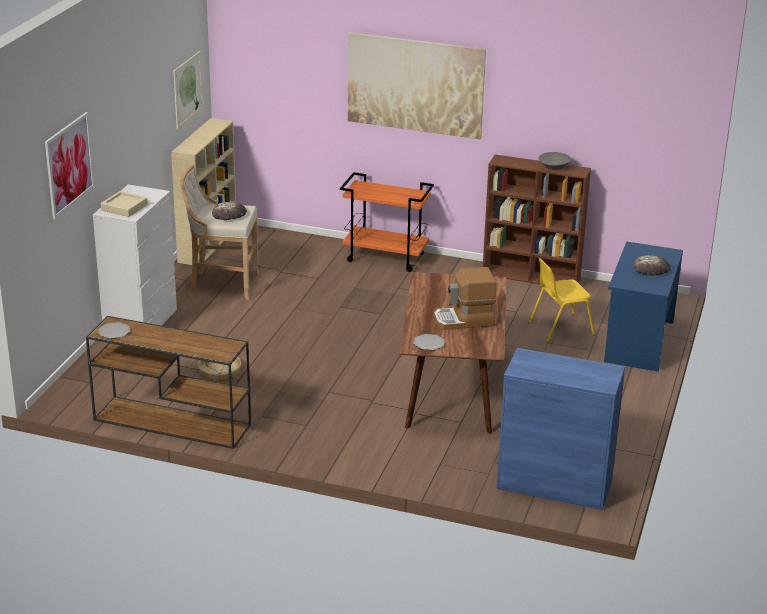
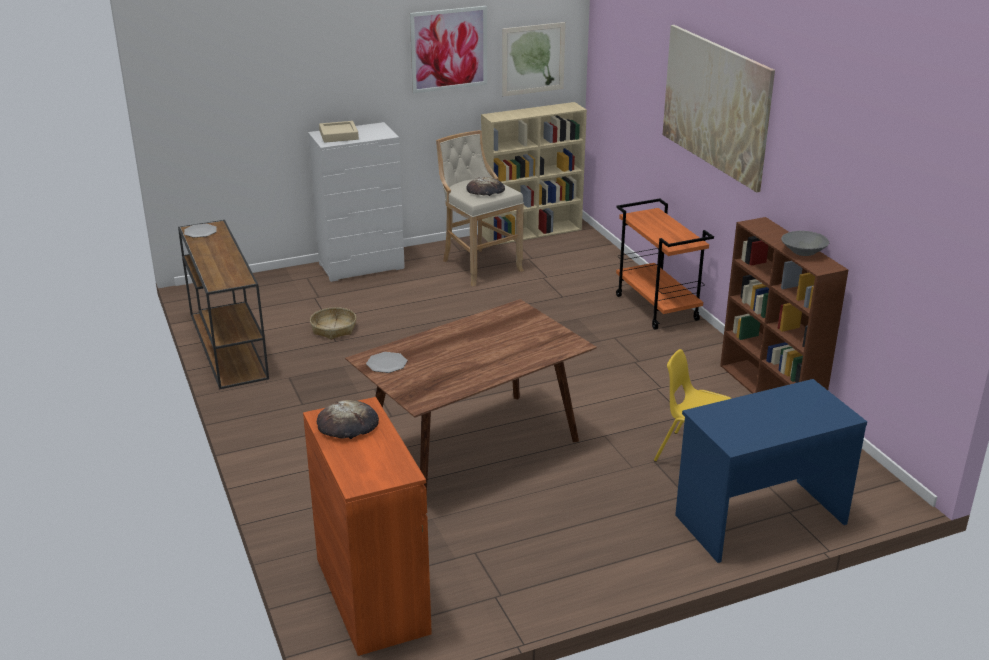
camera: 50 degrees right, 0 degrees up
(69, 164) = (273, 69): picture -> picture (449, 49)
(464, 320) = (463, 362): coffee machine -> none
(554, 484) = (372, 595): blue cabinet -> orange cabinet
(651, 268) = (778, 419): bread -> bread (348, 424)

